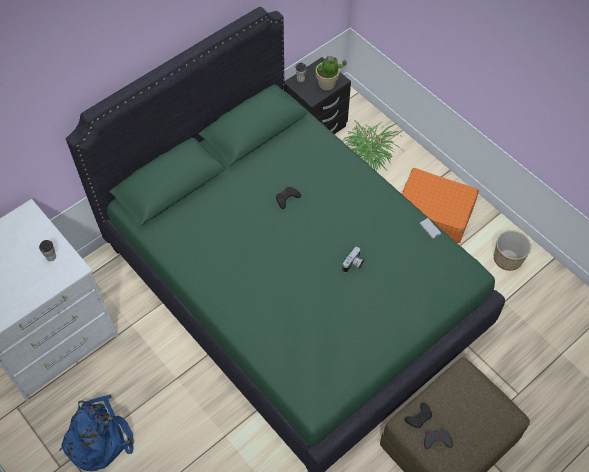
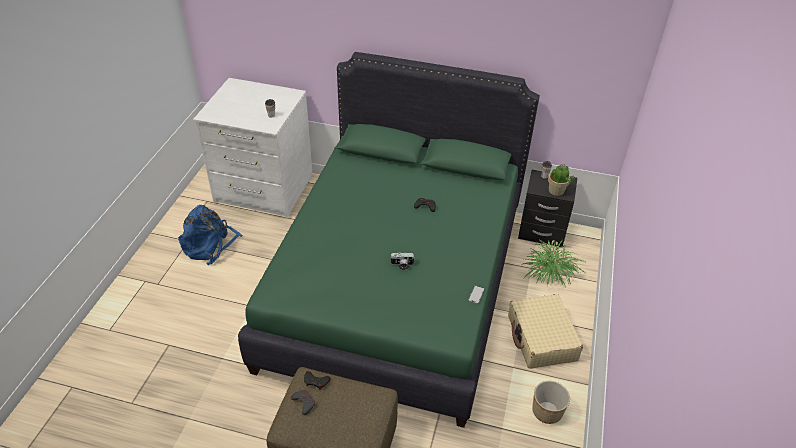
camera: 55 degrees right, 15 degrees down
(434, 212) = (541, 338): orange suitcase -> beige suitcase

